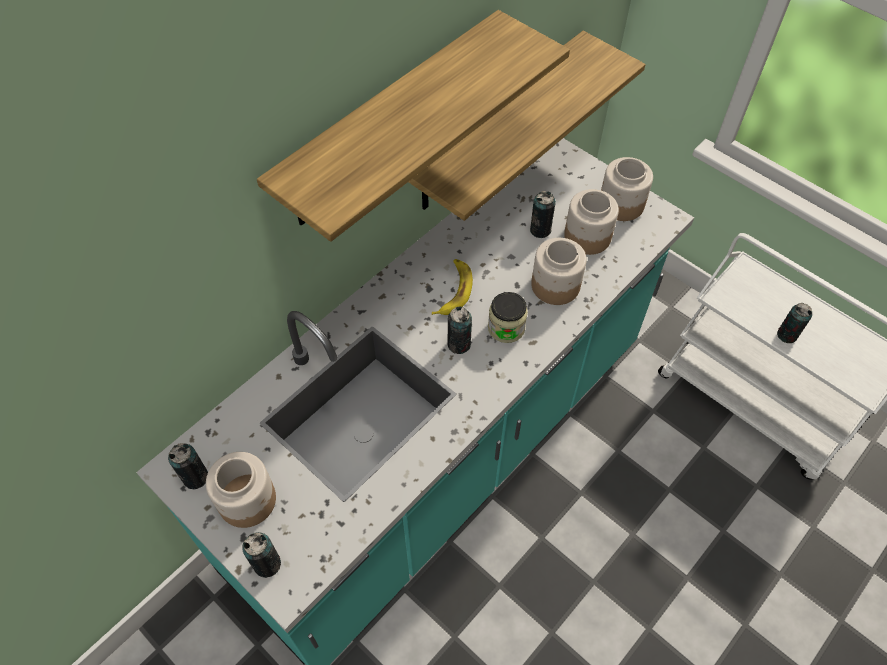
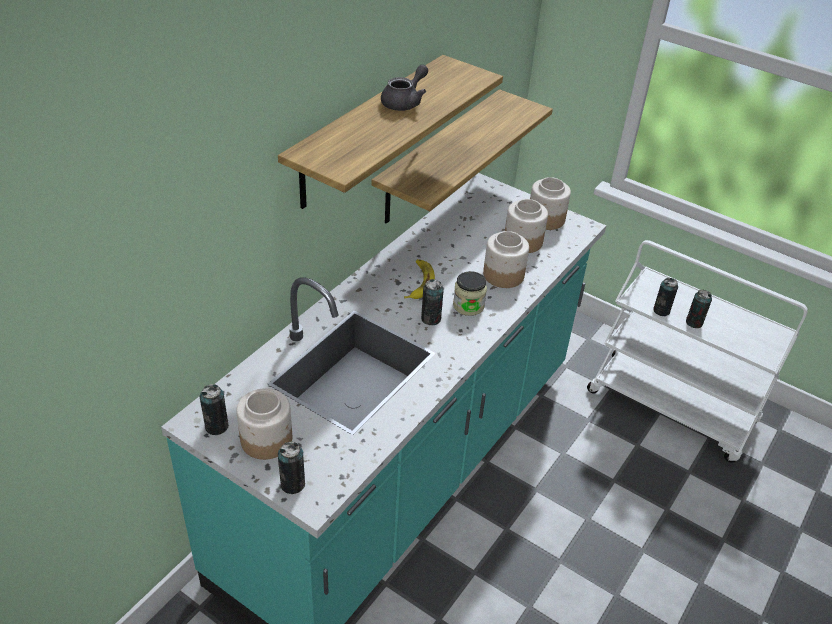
camera: 10 degrees left, 15 degrees down
(433, 93) = (405, 102): none -> grey teapot
(540, 230) = (483, 238): can -> can (661, 310)

